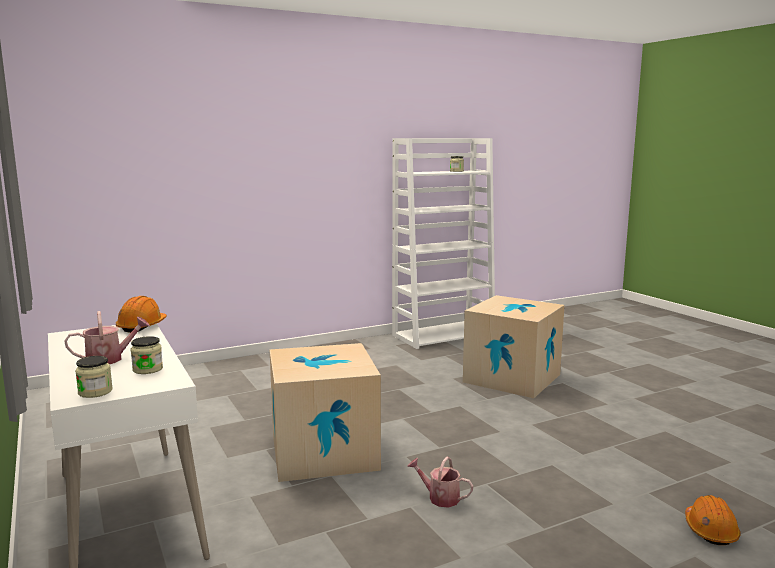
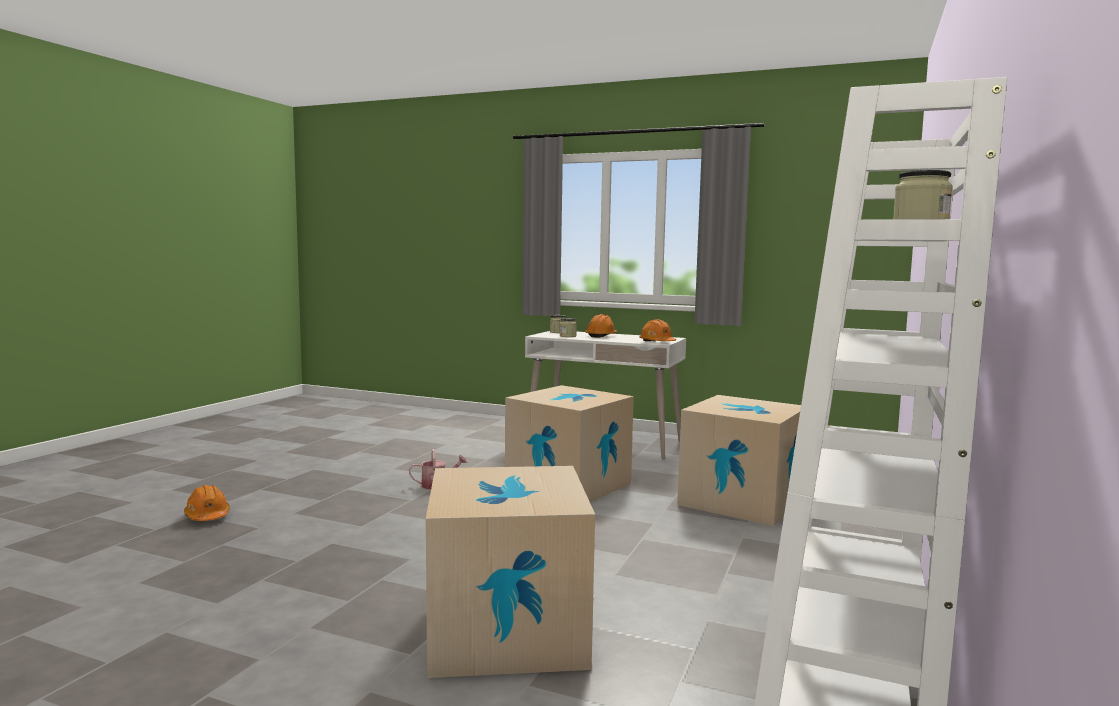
camera: 140 degrees right, 5 degrees down
(110, 359) = (601, 336): watering can -> orange hard hat
(248, 396) = (741, 501): none -> cardboard box

